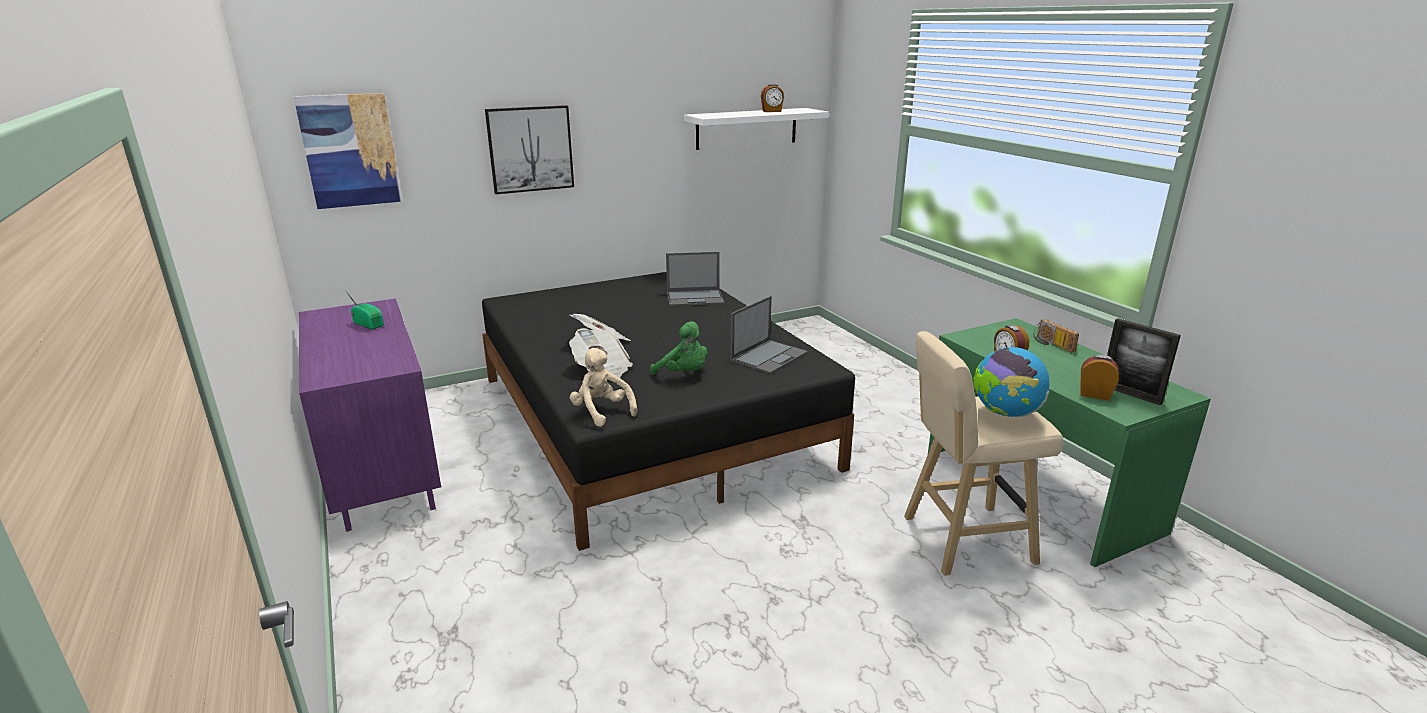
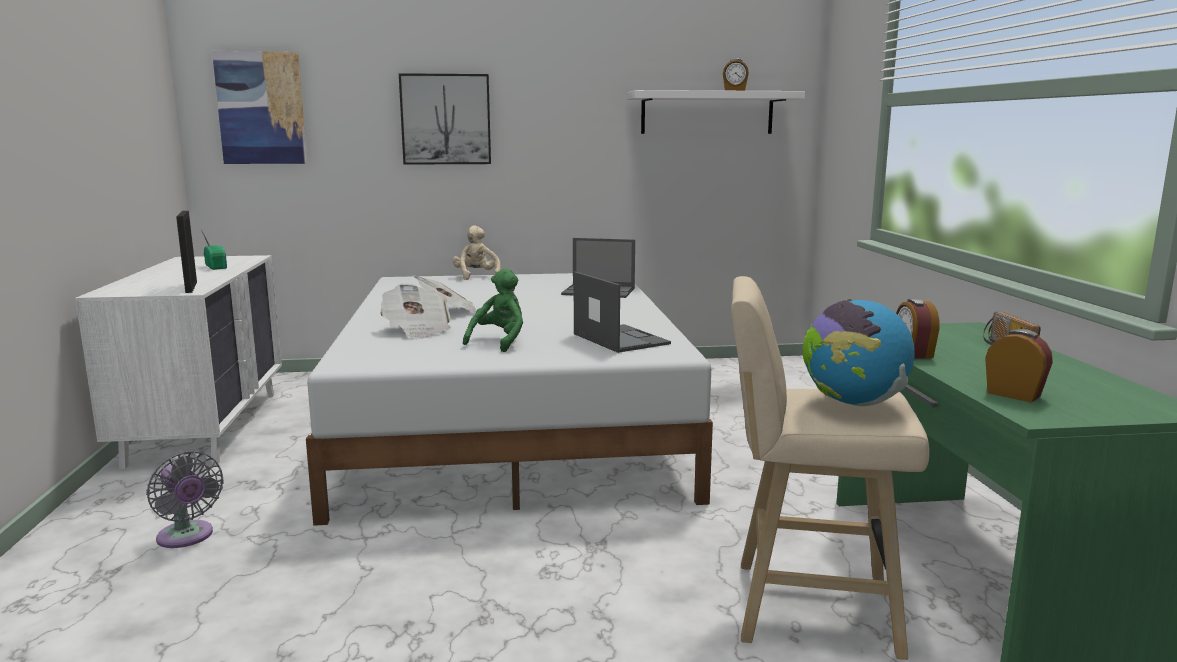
camera: 20 degrees right, 10 degrees down
(381, 470) = (206, 426): purple dresser -> white dresser
(484, 585) = (187, 537): none -> grey fan
(602, 412) = (366, 359): beige plush toy -> beige plush toy (476, 276)
(649, 420) = (511, 423): black bed -> white bed
(684, 374) = (499, 342): green plush toy -> green plush toy turned 120 degrees counterclockwise
(769, 356) = (619, 339): laptop -> laptop turned 90 degrees counterclockwise
(1130, 394) = (1078, 400): picture frame -> picture frame (191, 287)

